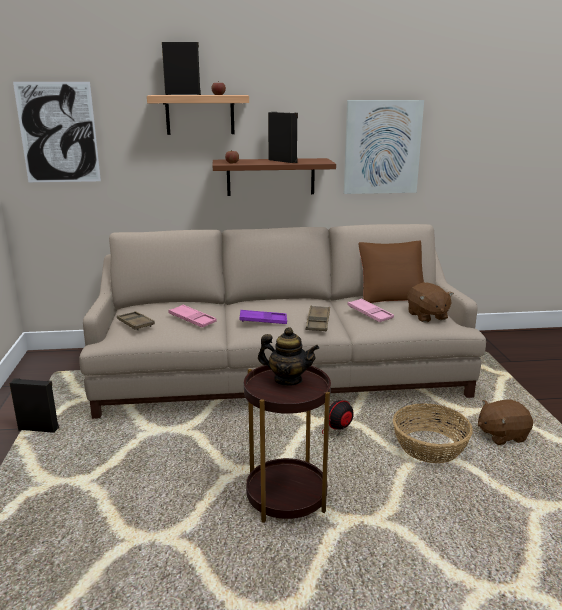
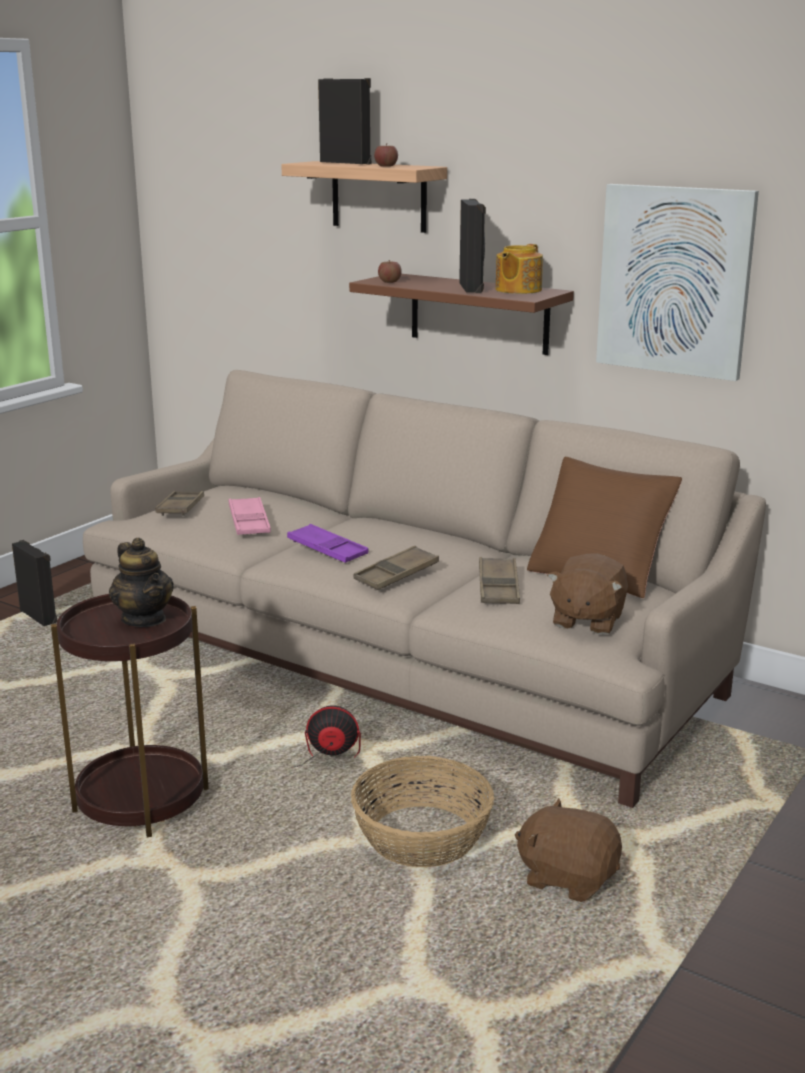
camera: 40 degrees right, 0 degrees up
(58, 133) = (206, 212): picture -> none
(306, 160) = (517, 290): none -> teapot
(370, 314) = (498, 587): pink tray -> brown tray

